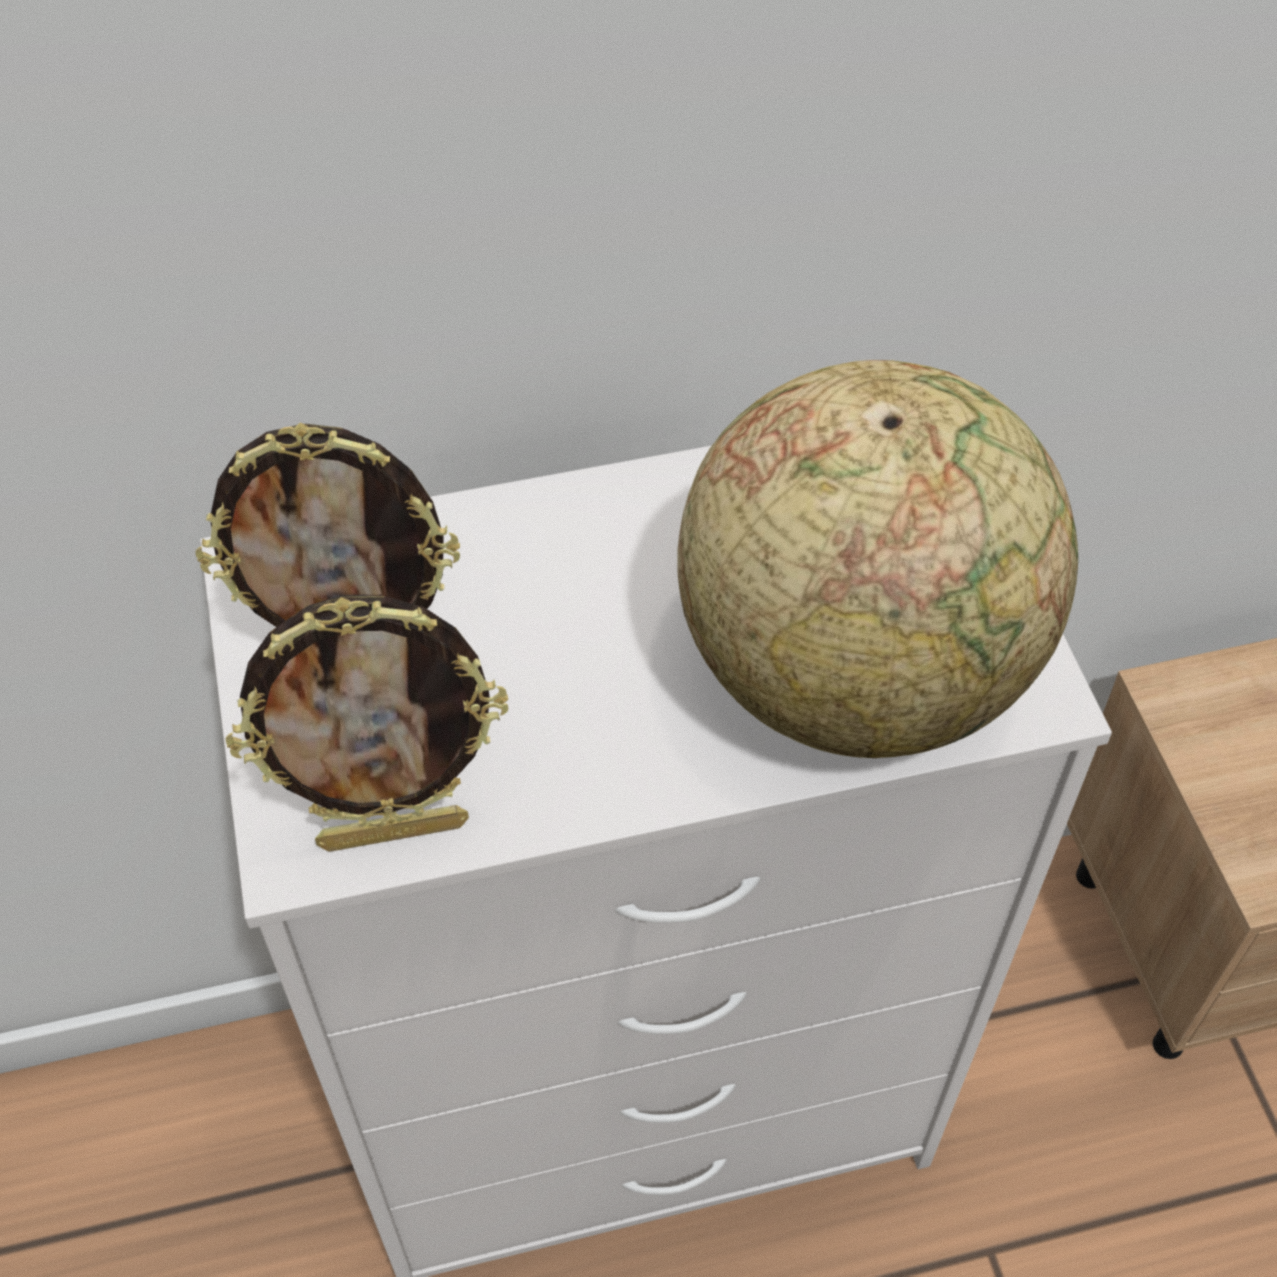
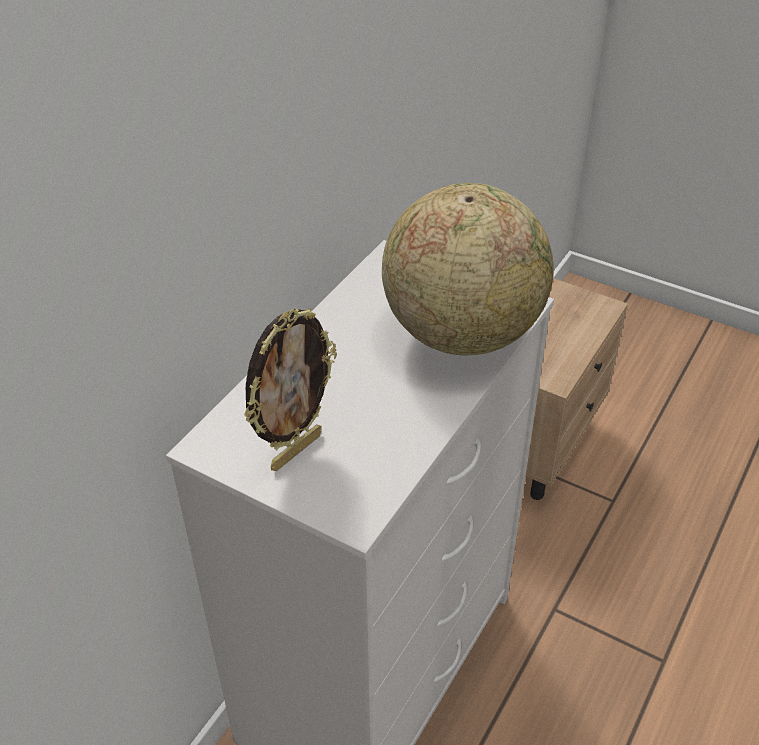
camera: 45 degrees left, 10 degrees down
(394, 830) = (380, 486): picture frame -> none

